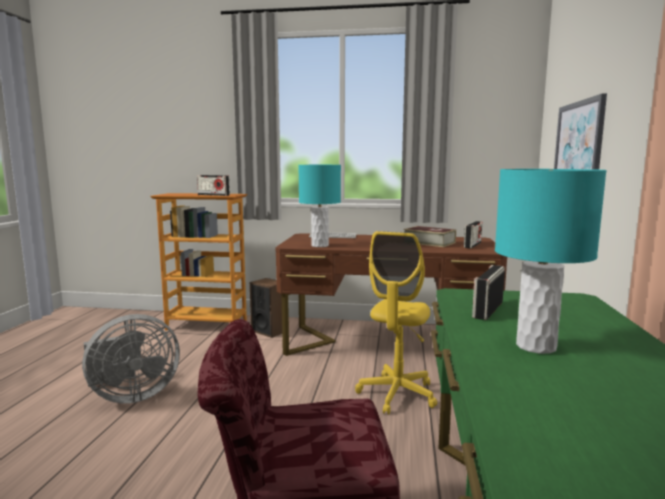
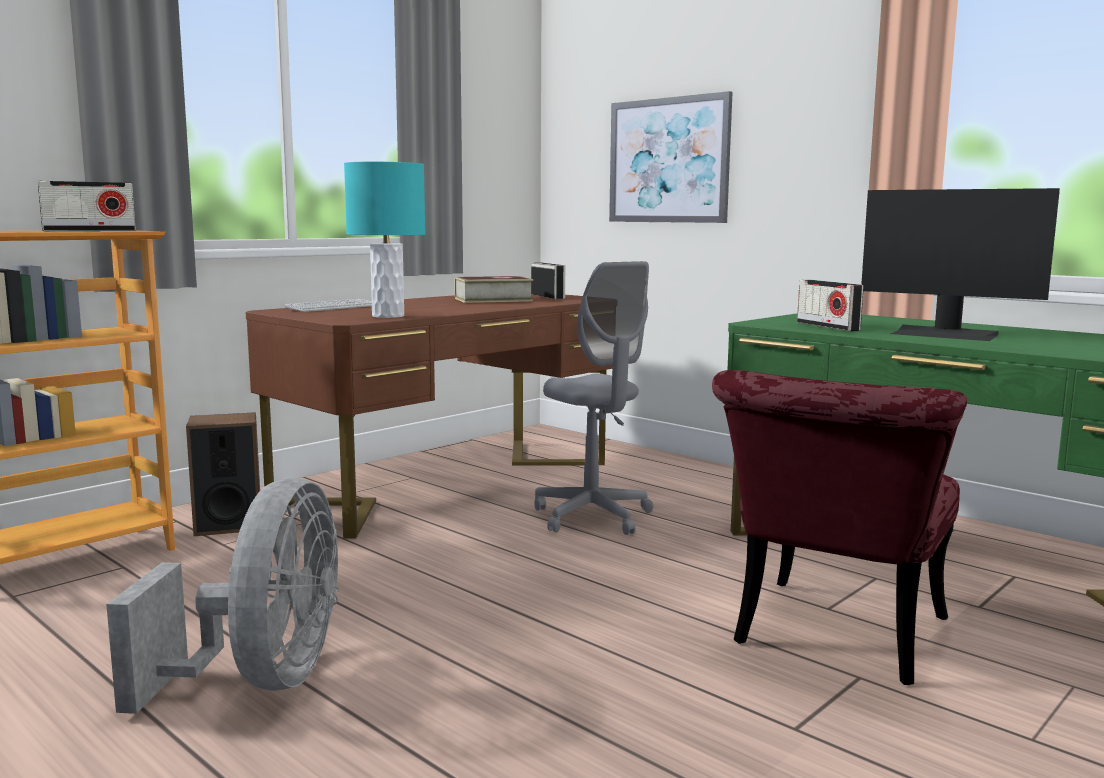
camera: 55 degrees left, 0 degrees up
(397, 394) = (592, 516): yellow office chair -> grey office chair
(536, 346) = (945, 334): turquoise table lamp -> monitor

